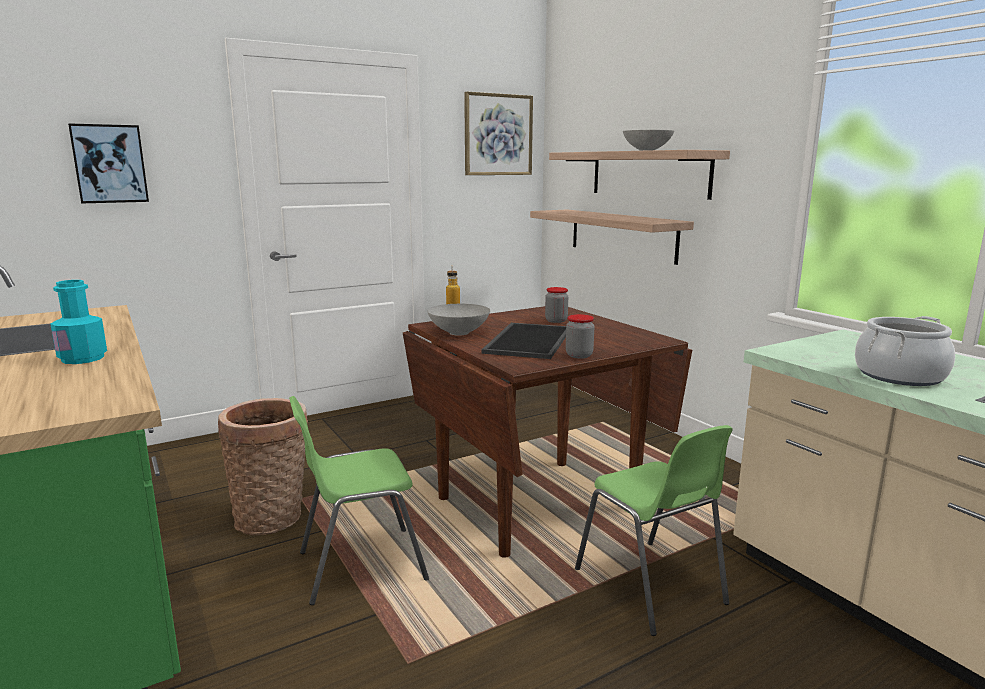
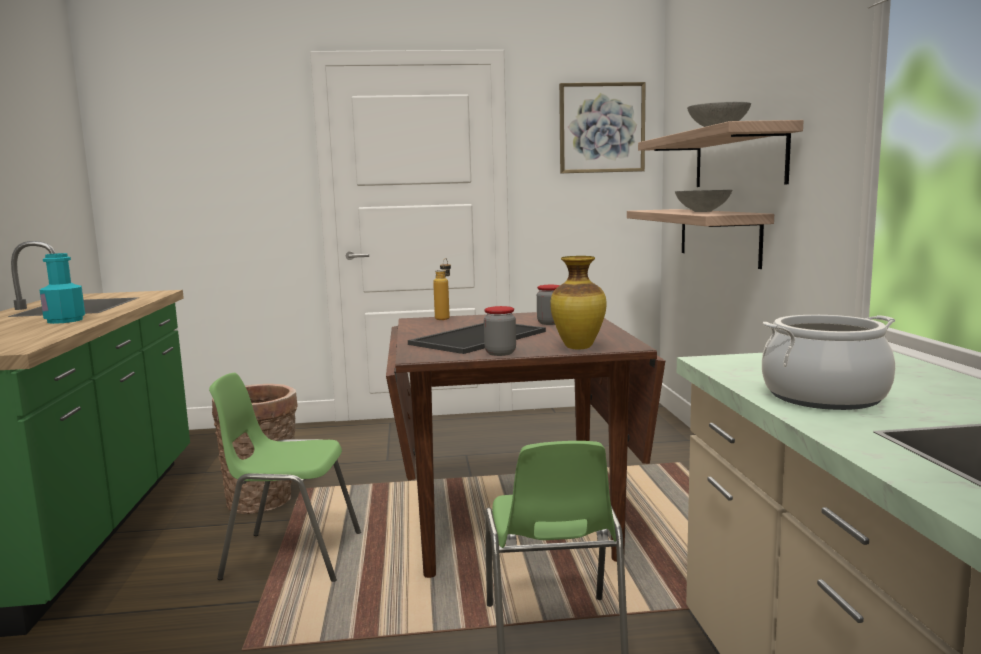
camera: 25 degrees right, 5 degrees down
(109, 164) = (208, 169): picture -> none
(459, 333) = (426, 328): grey bowl -> grey bowl (702, 211)
(629, 344) = (579, 348): none -> vase

